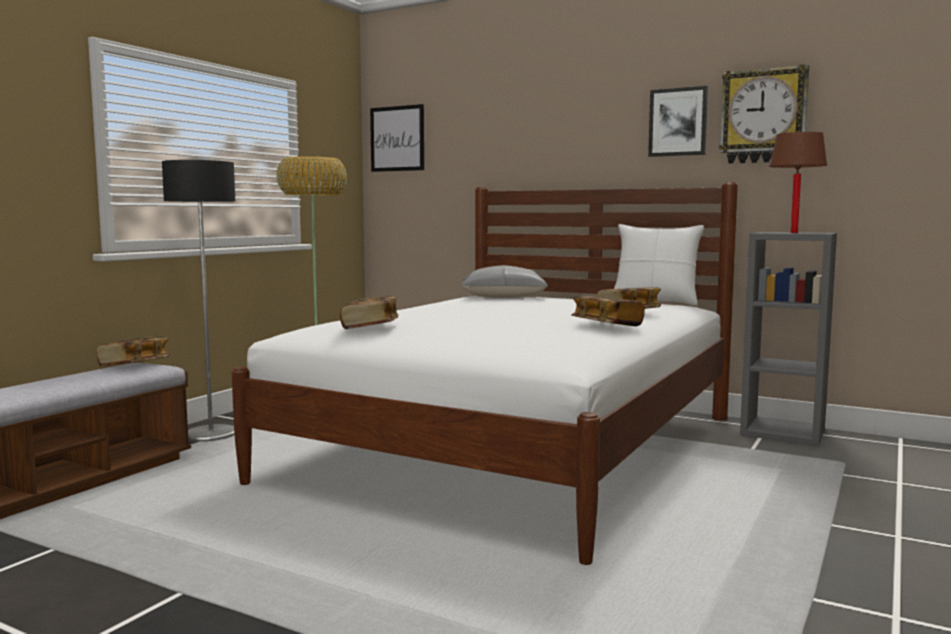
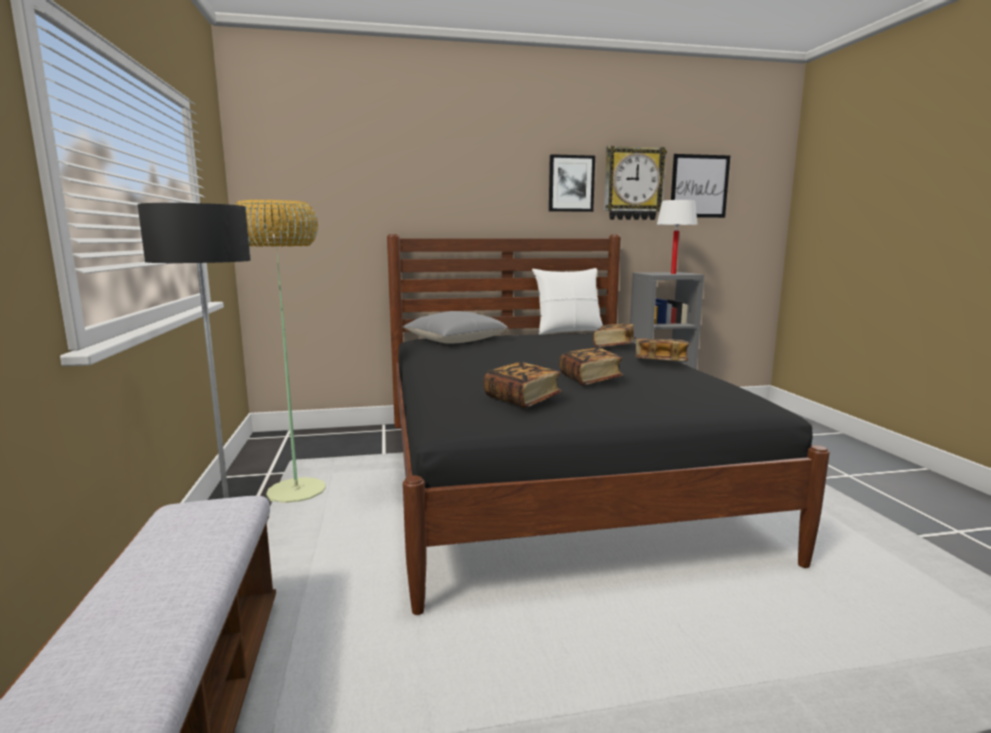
camera: 40 degrees left, 5 degrees up
(134, 365) = (196, 511): book -> book (590, 379)
(397, 138) = (278, 178): picture -> picture (699, 186)
(515, 447) = (546, 478): white bed -> black bed
(794, 233) = (673, 273): brown table lamp -> white table lamp

